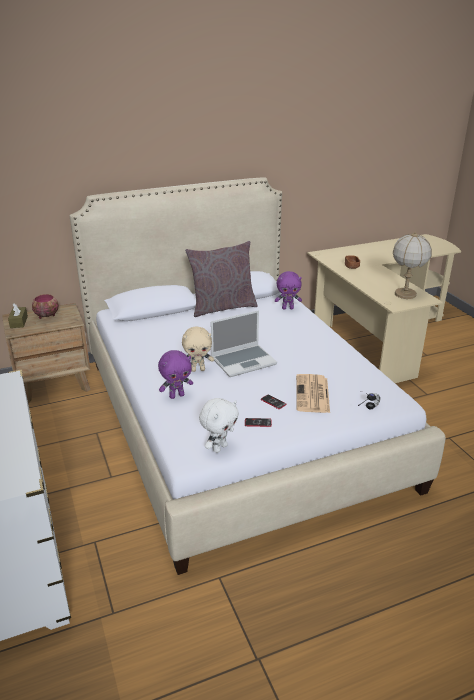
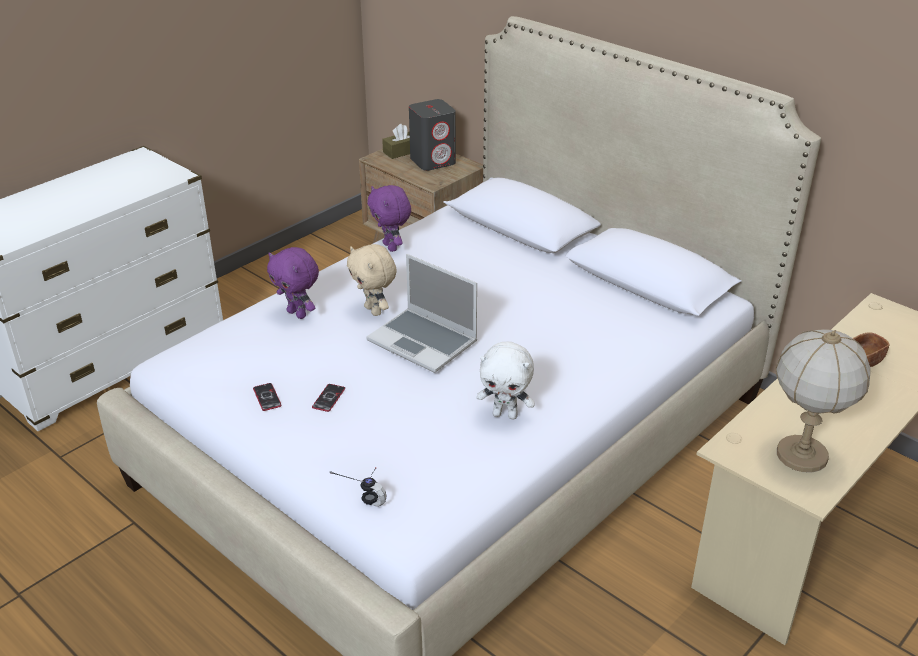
camera: 65 degrees right, 5 degrees up
(46, 315) = (433, 161): bowl -> grey speaker
(219, 447) = (197, 381): white plush toy -> white plush toy (505, 414)
(222, 307) = (584, 277): grey pillow -> none
(288, 308) = (645, 340): purple plush toy -> purple plush toy (391, 247)
(313, 394) = (372, 431): newspaper -> none

